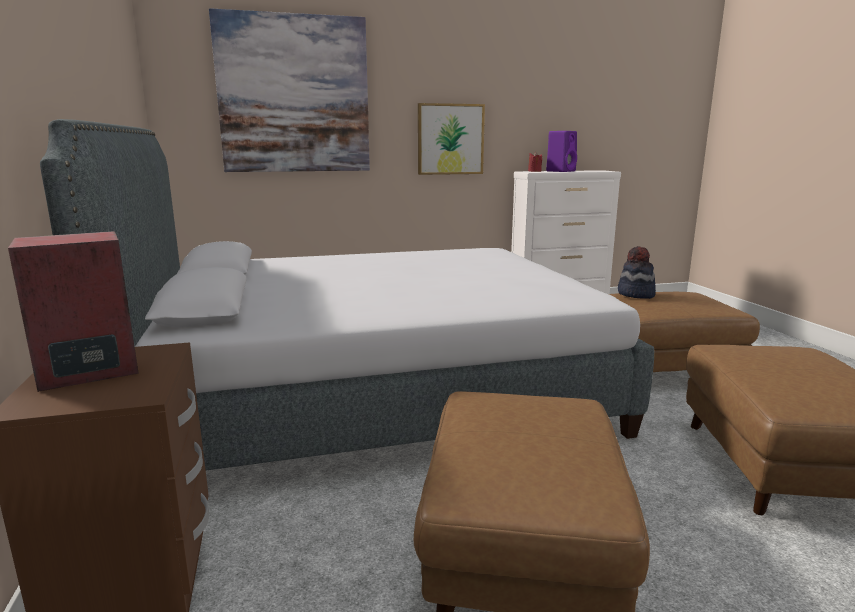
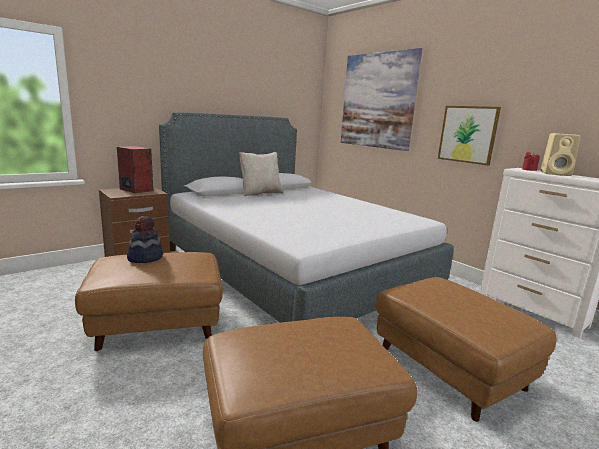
camera: 65 degrees right, 0 degrees up
(260, 286) = (260, 193): none -> beige pillow
(561, 171) = (556, 174): purple speaker -> beige speaker
(635, 294) = (456, 289): hat -> hat (145, 257)

